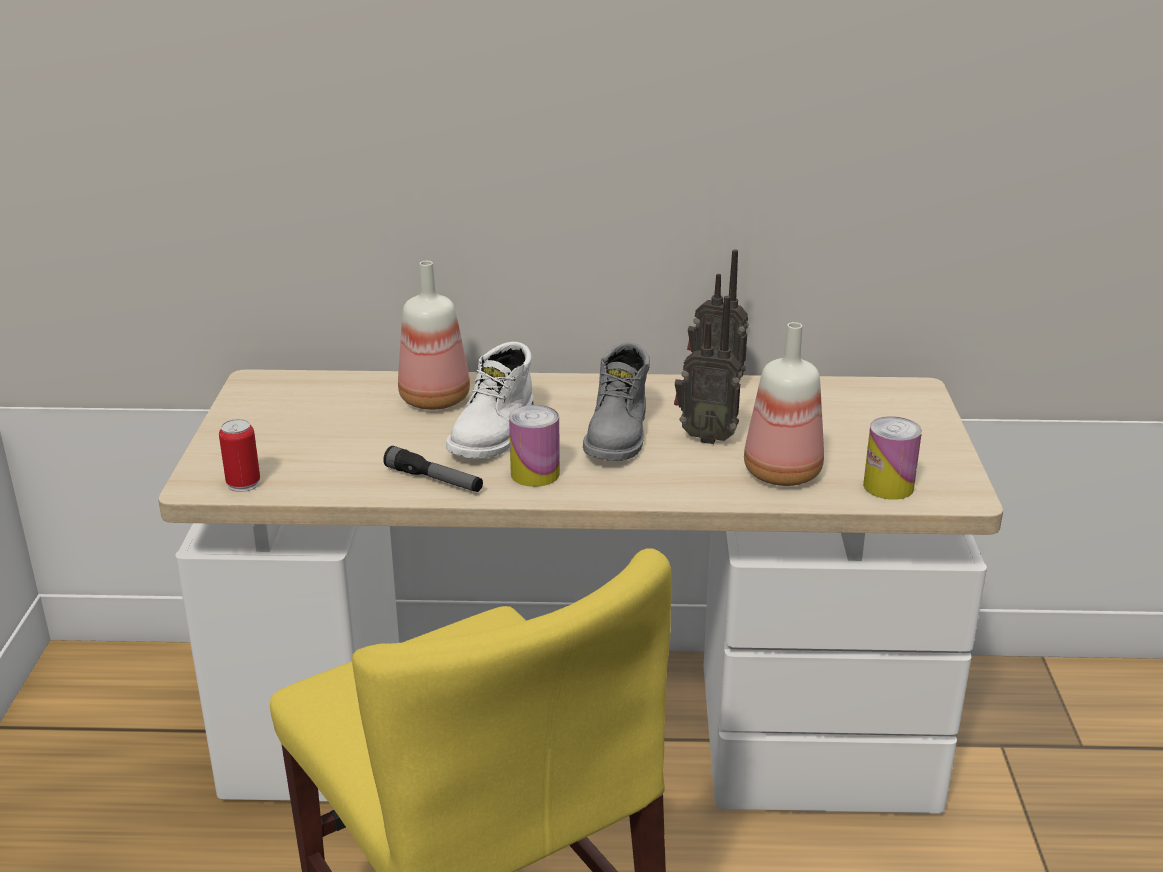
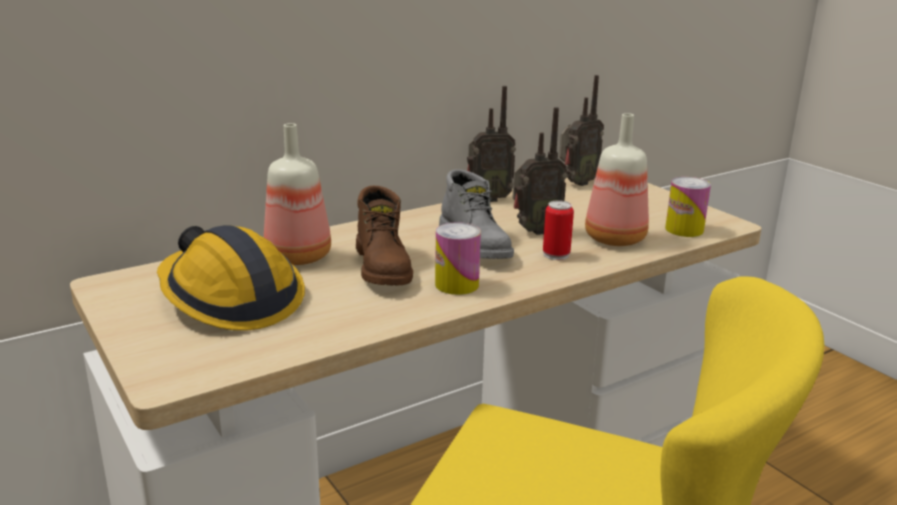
camera: 35 degrees left, 5 degrees down
(243, 483) = (212, 365): can -> can (556, 254)
(327, 426) = (229, 299): none -> hard hat
(434, 480) = (385, 311): flashlight -> none
(494, 434) = (384, 267): white boot -> brown boot
(856, 388) = (576, 183): none -> radio

